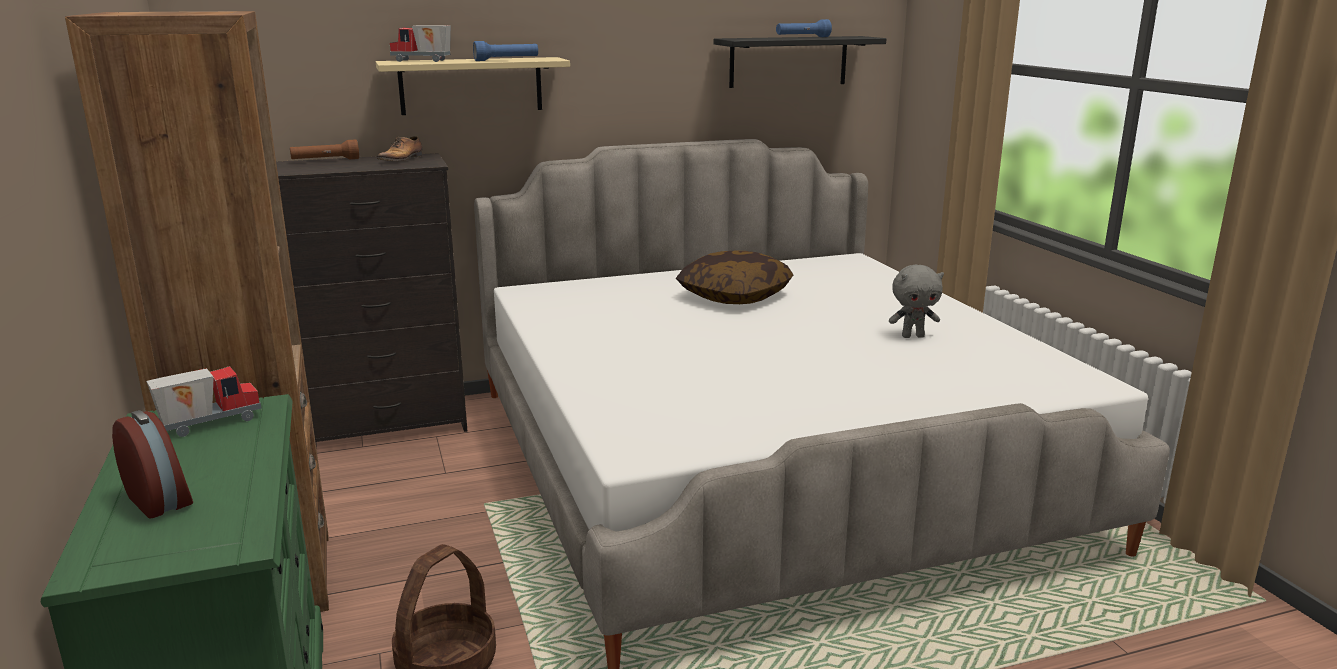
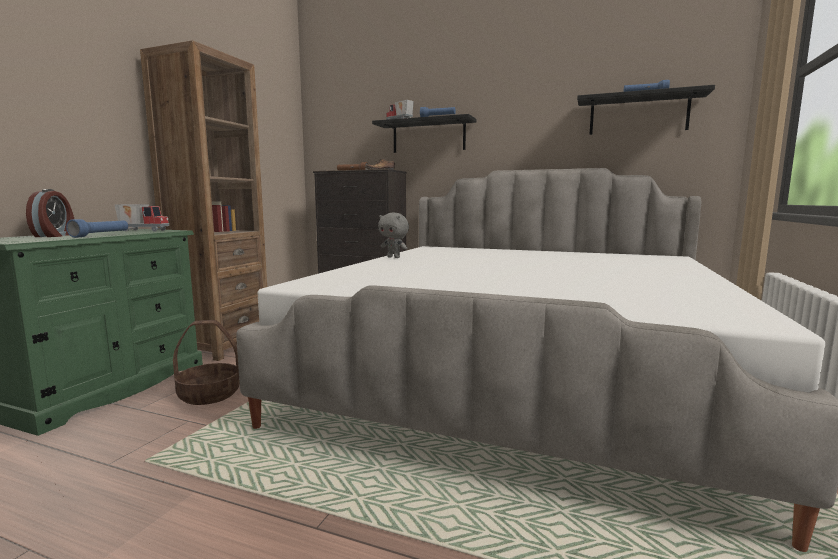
camera: 40 degrees right, 10 degrees down
(246, 469) = (101, 235): none -> blue flashlight
(471, 85) = (428, 136): beige shelf -> black shelf
(734, 296) = (540, 258): pillow -> none
(913, 336) = (626, 281): grey plush toy -> grey plush toy (394, 257)

